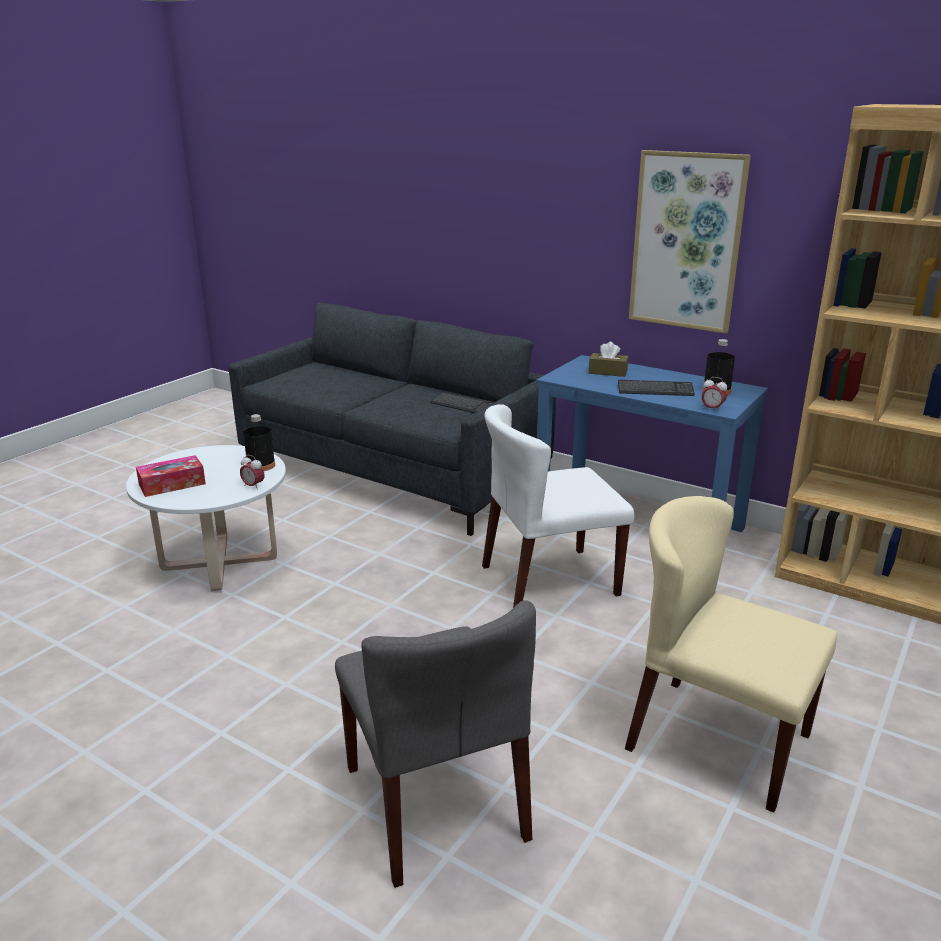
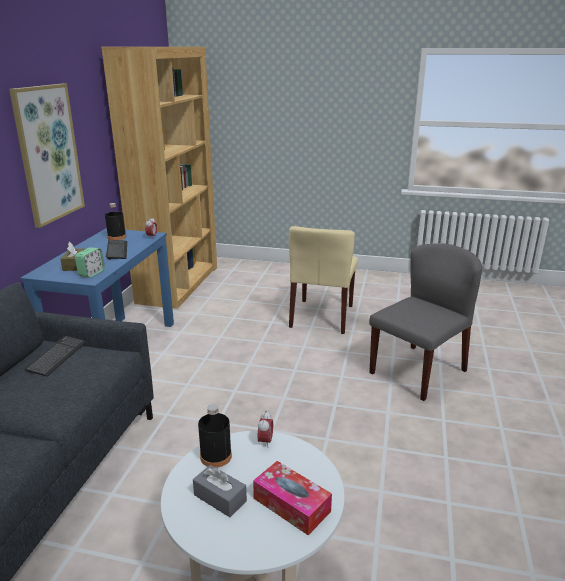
camera: 110 degrees left, 0 degrees up
(214, 462) = (220, 498): none -> grey tissue box
(548, 581) = (210, 372): white chair -> none
(574, 378) = (91, 273): none -> alarm clock

